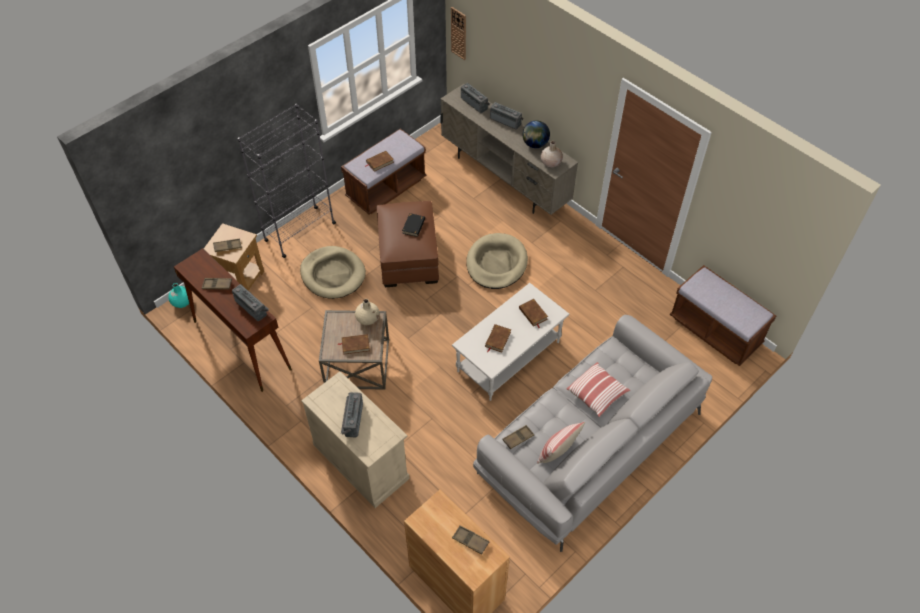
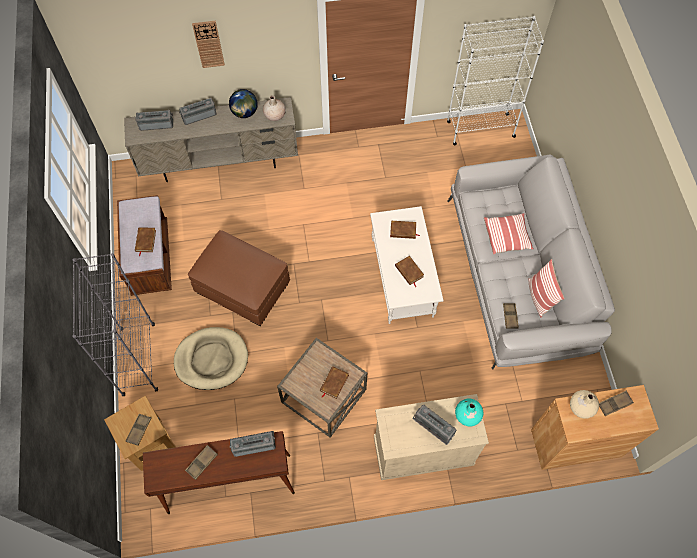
camera: 55 degrees left, 10 degrees up
(182, 302) = (134, 513): turquoise vase -> turquoise vase (467, 415)
(368, 319) = (313, 356): beige vase -> beige vase (581, 407)
(414, 226) = (240, 259): black book -> none
(459, 33) = (96, 76): wall clock -> wall clock (208, 44)
(496, 263) = (304, 227): beige dog bed -> none
(715, 331) = (480, 129): brown bench -> white bookcase

